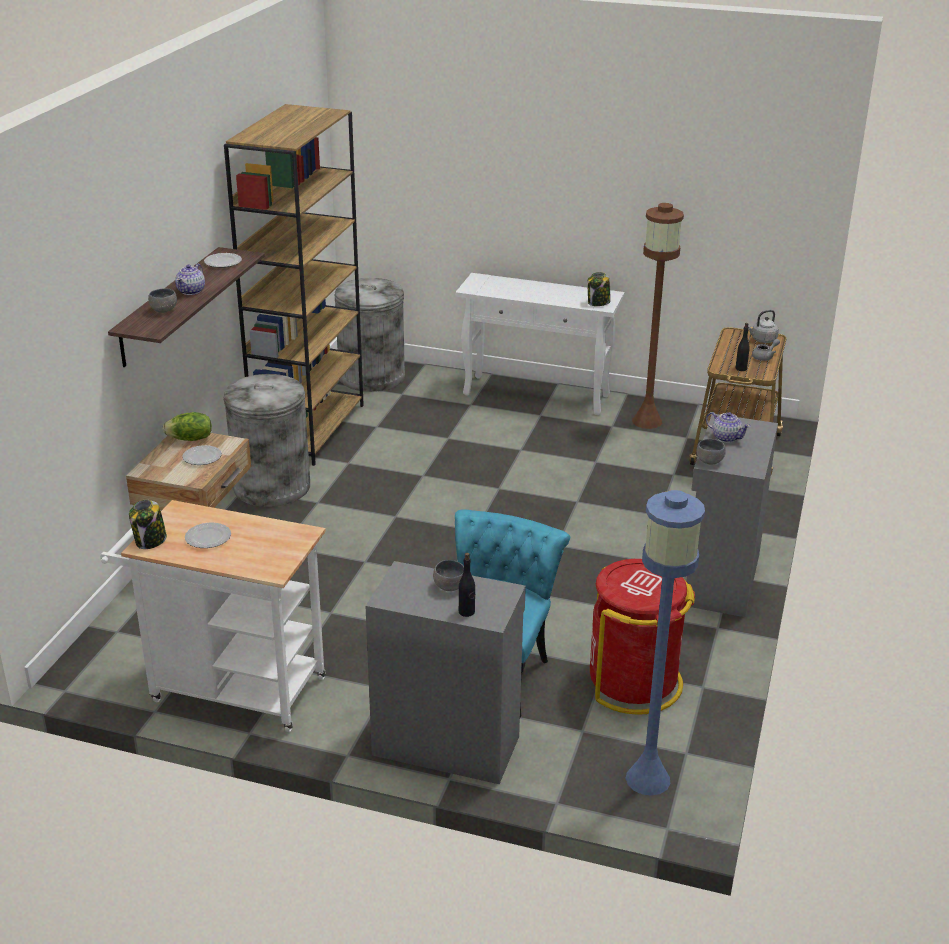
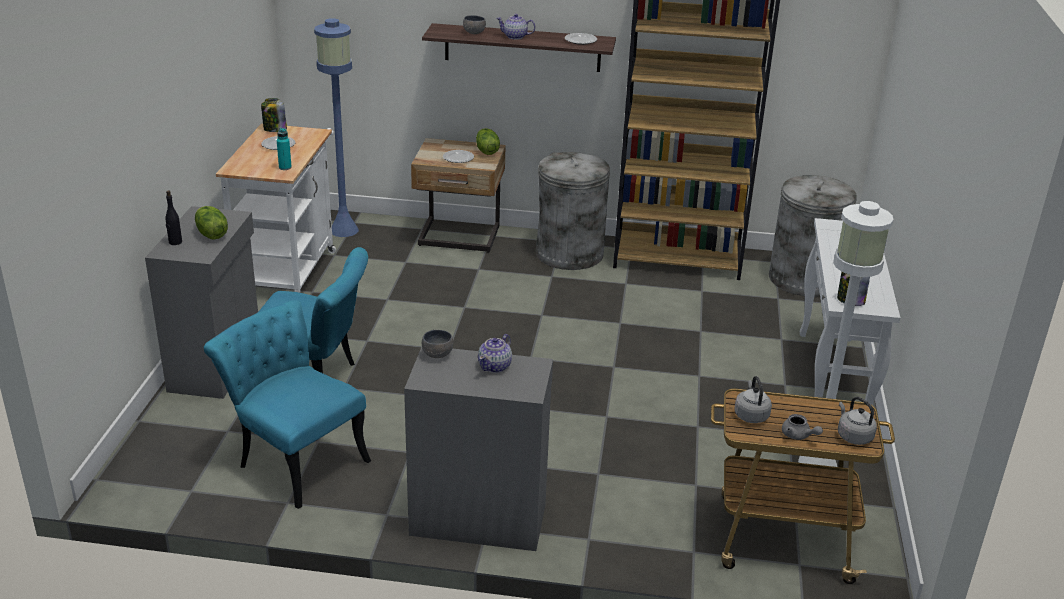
camera: 80 degrees right, 0 degrees up
(284, 532) = (285, 167): none -> turquoise bottle
(450, 587) = (211, 234): grey bowl -> lettuce
(634, 682) = (295, 459): red trash can -> turquoise chair
(647, 421) = (818, 463): brown floor lamp -> white floor lamp
(648, 779) = (159, 468): blue floor lamp -> blue floor lamp (343, 230)
(741, 368) = (750, 415): black bottle -> grey kettle

